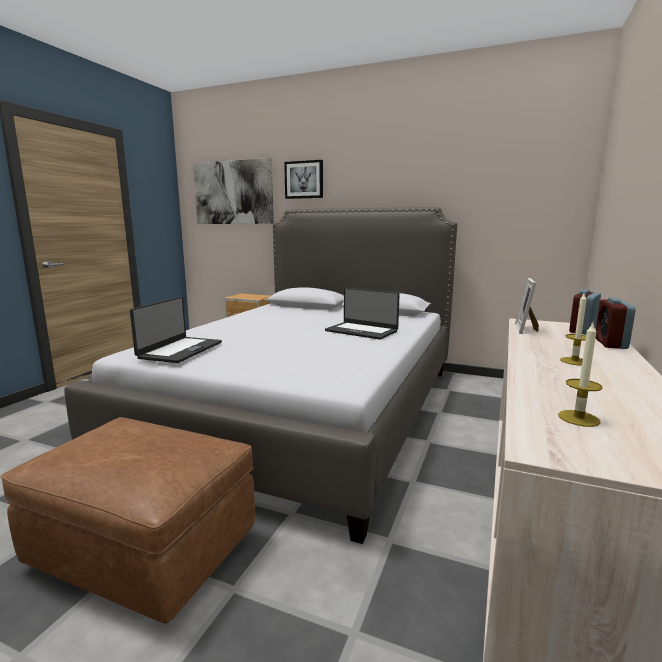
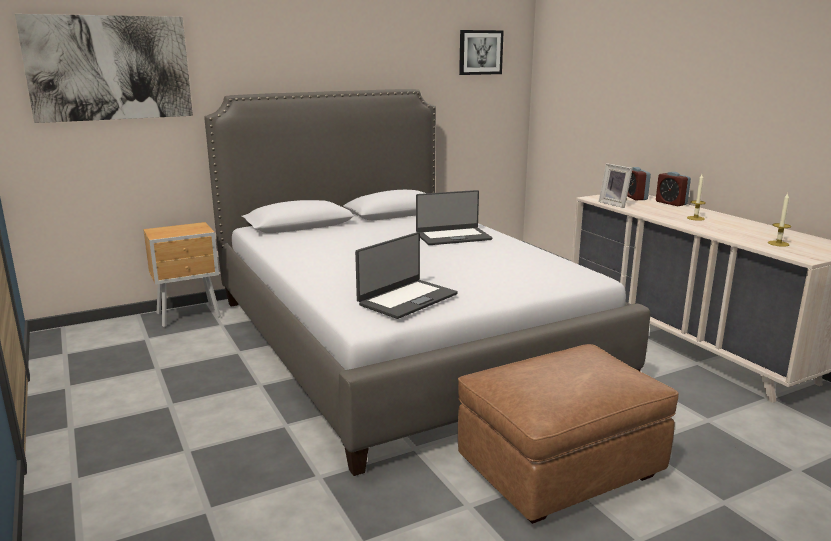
camera: 50 degrees left, 5 degrees up
(180, 350) = (407, 299): laptop -> laptop turned 75 degrees clockwise
(304, 179) = (238, 51): picture -> picture (480, 52)

